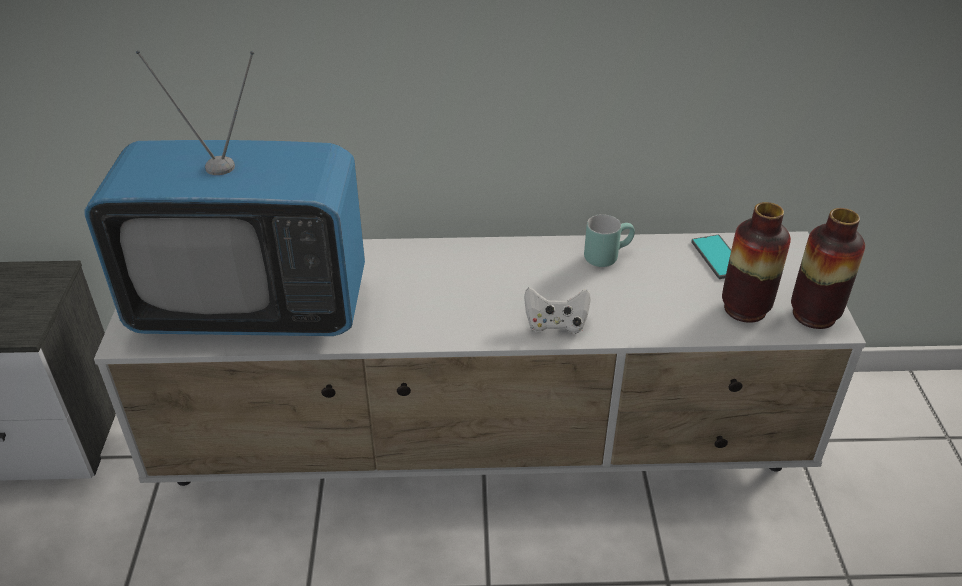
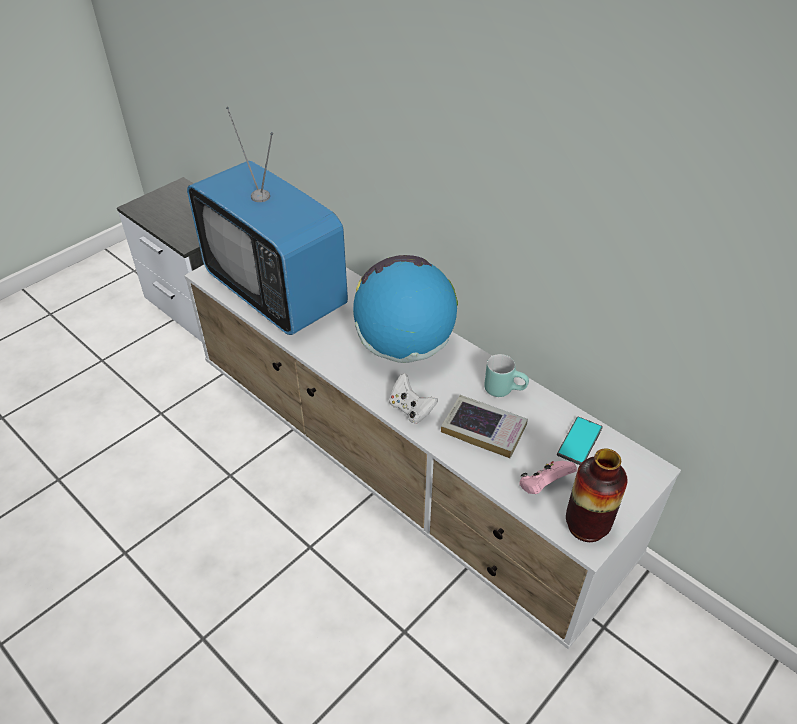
camera: 45 degrees right, 5 degrees up
(469, 276) = (405, 347): none -> globe
(639, 298) = (484, 430): none -> book
(745, 309) = (543, 486): vase -> pink game controller

